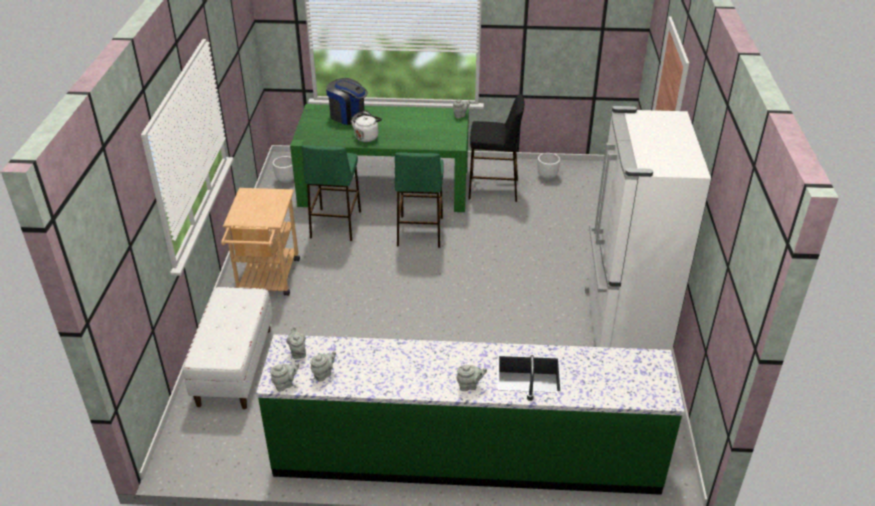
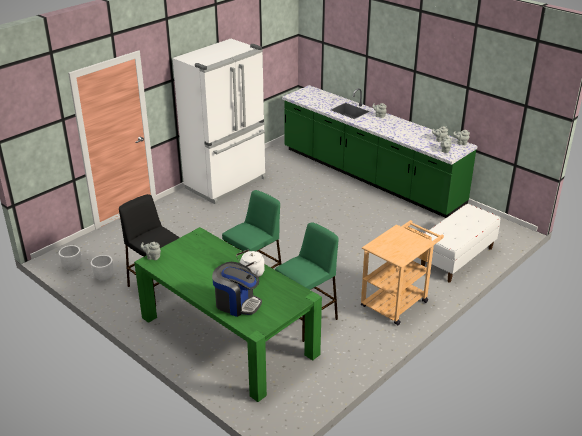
camera: 140 degrees left, 5 degrees down
(286, 180) = (301, 392): white planter -> white planter (72, 267)
(349, 116) = (237, 303): coffee machine -> coffee machine turned 135 degrees clockwise

